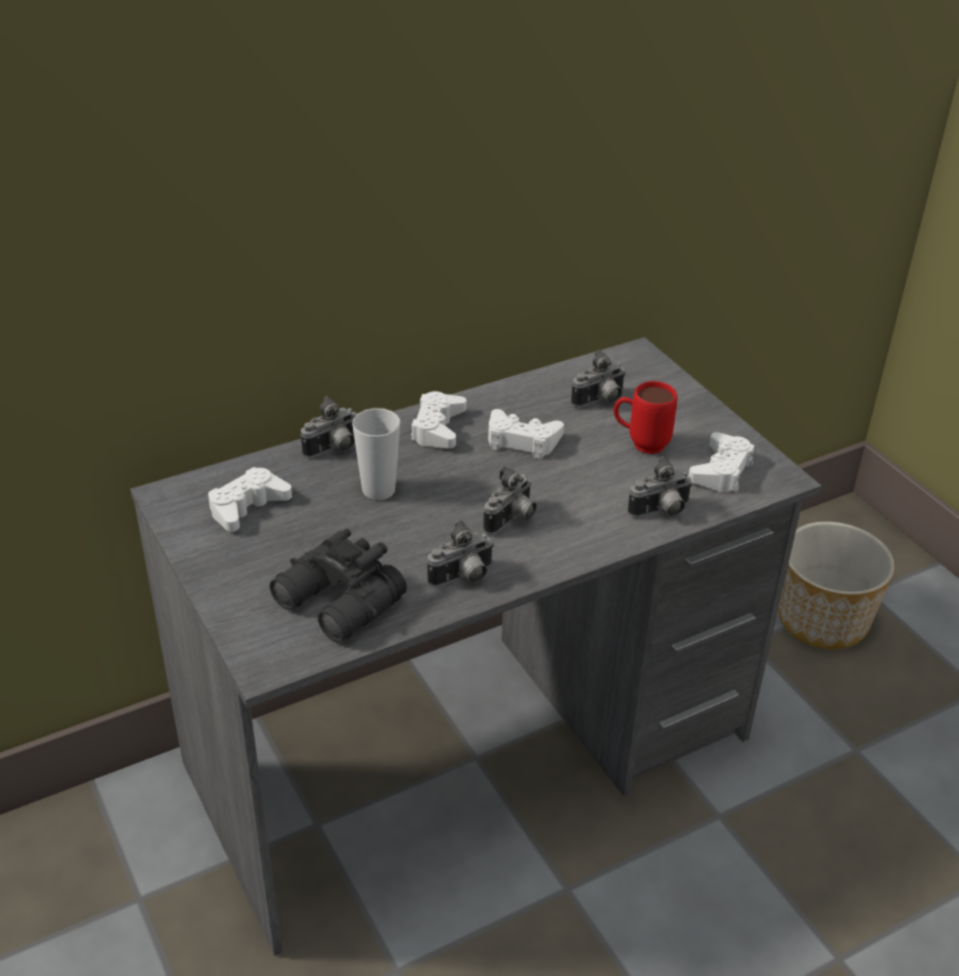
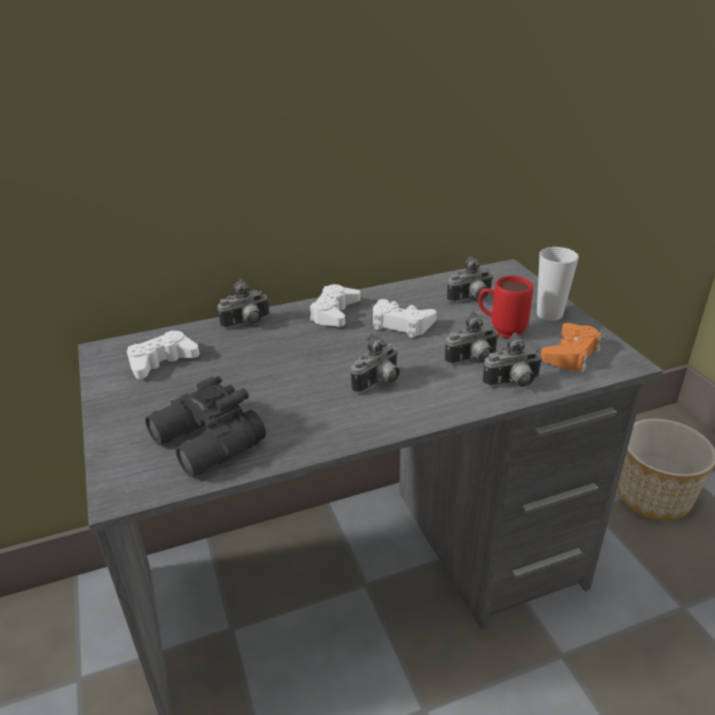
camera: 10 degrees right, 5 degrees down
(378, 490) = (272, 355): cup -> cup (549, 314)
(463, 578) = (323, 428): camera -> camera (473, 360)
(721, 471) = (571, 354): white game controller -> orange game controller

